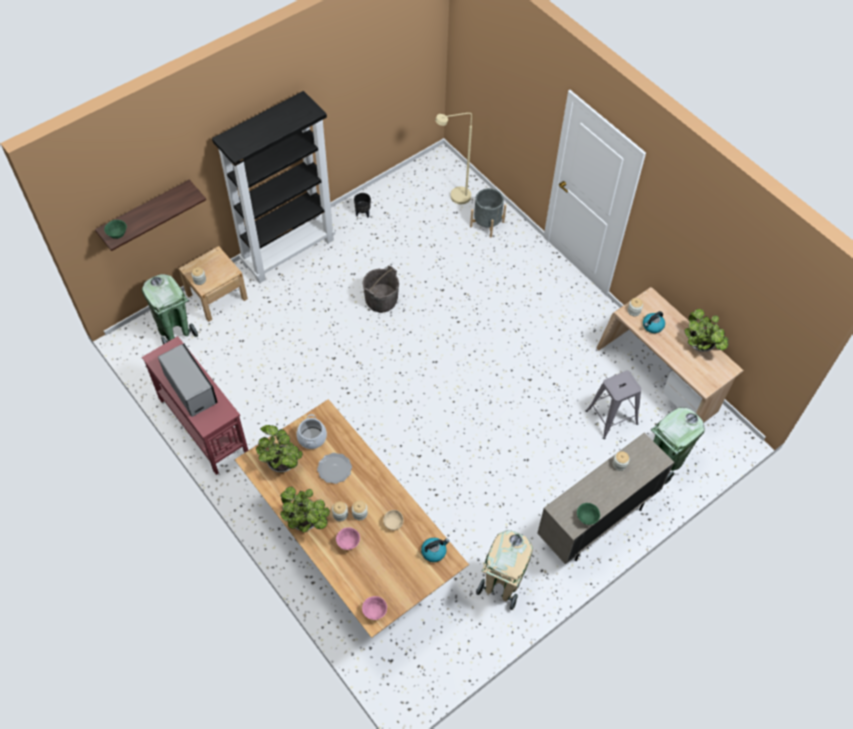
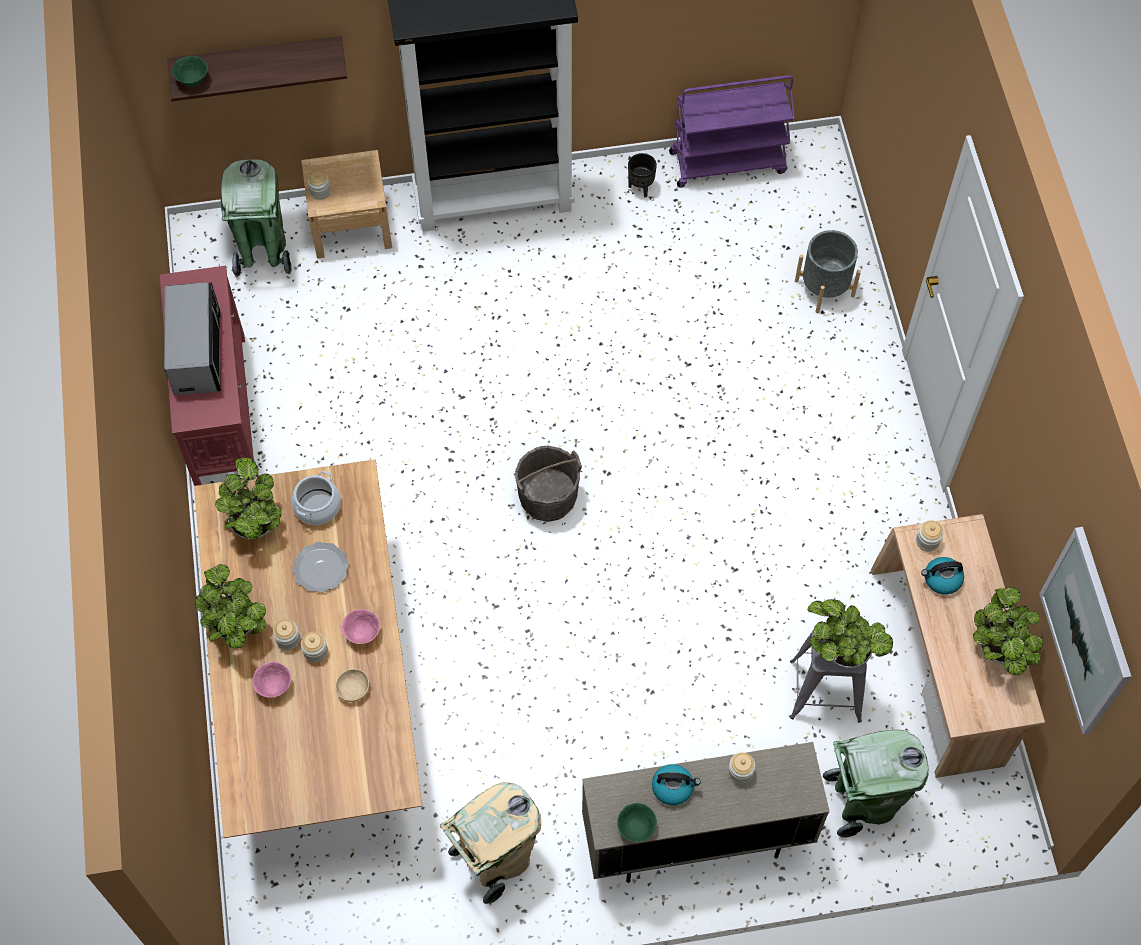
camera: 30 degrees right, 5 degrees up
(374, 611) = (249, 803): pink bowl -> pink bowl (362, 633)
(381, 300) = (585, 339): grey bucket -> grey bucket (548, 498)
(400, 183) = (728, 161): none -> purple cart
(434, 551) = (384, 761): kettle -> kettle (673, 787)
(455, 198) = (799, 223): beige floor lamp -> none
(624, 384) = (842, 650): none -> potted plant
(761, 304) = (1086, 631): none -> picture

